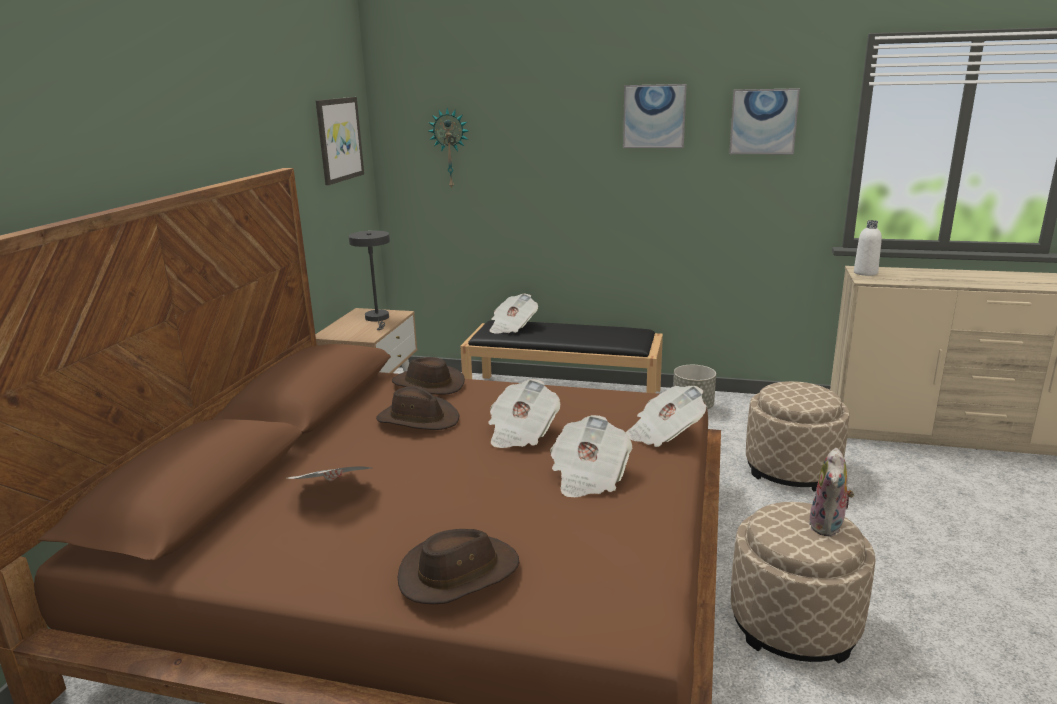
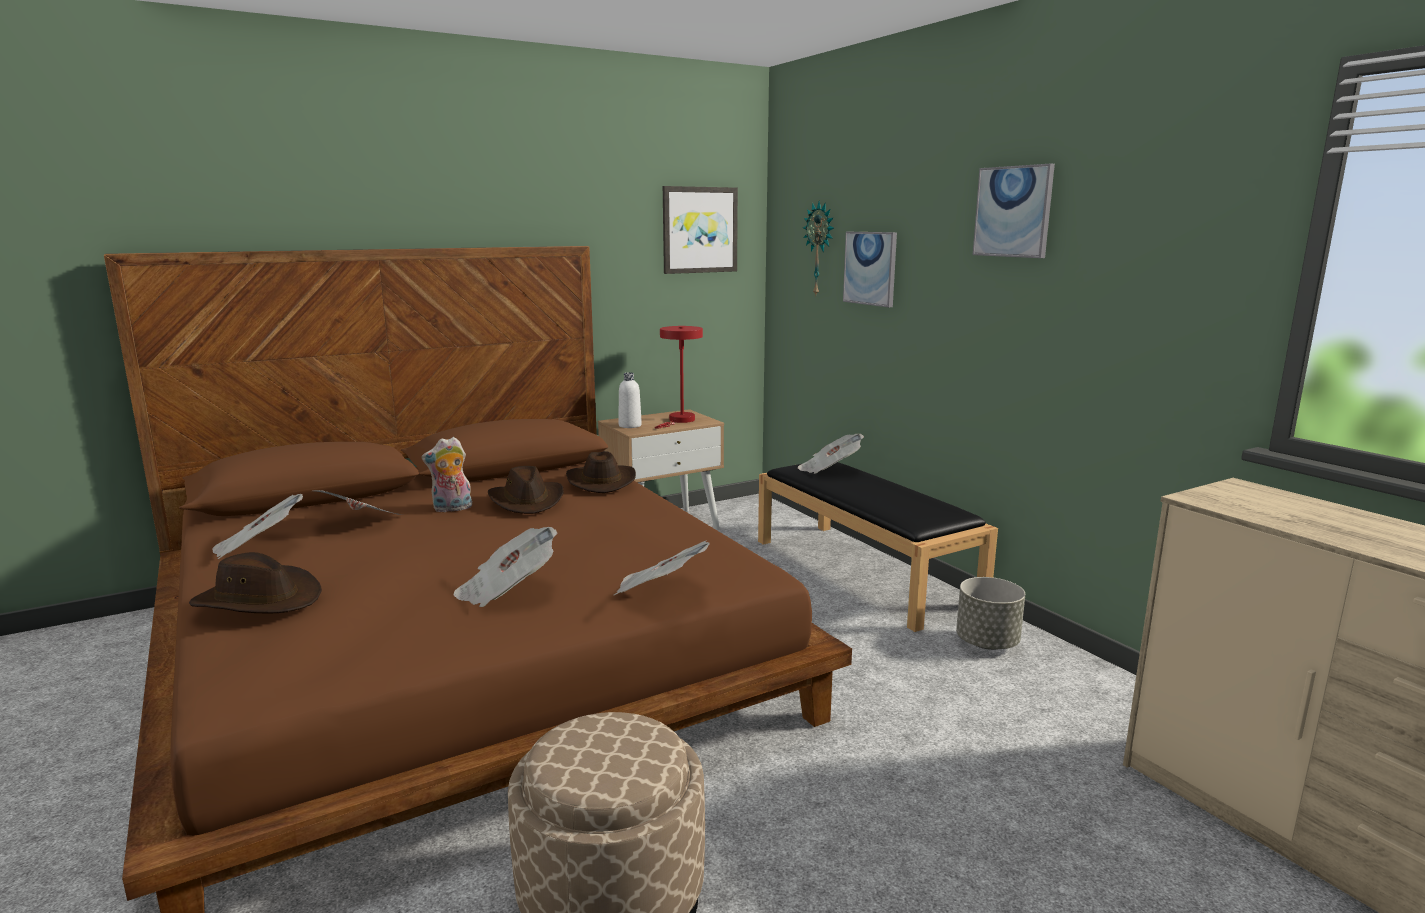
camera: 45 degrees right, 5 degrees down
(378, 319) = (679, 421): grey table lamp -> red table lamp
(521, 433) = (557, 539): newspaper -> newspaper (258, 548)
(763, 121) = (1154, 220): picture -> picture (870, 268)
(792, 469) = (970, 763): beige ottoman -> none
(828, 527) = (624, 765): plush toy -> plush toy (452, 509)
(865, 273) = (1230, 492): white bottle -> white bottle (630, 425)

